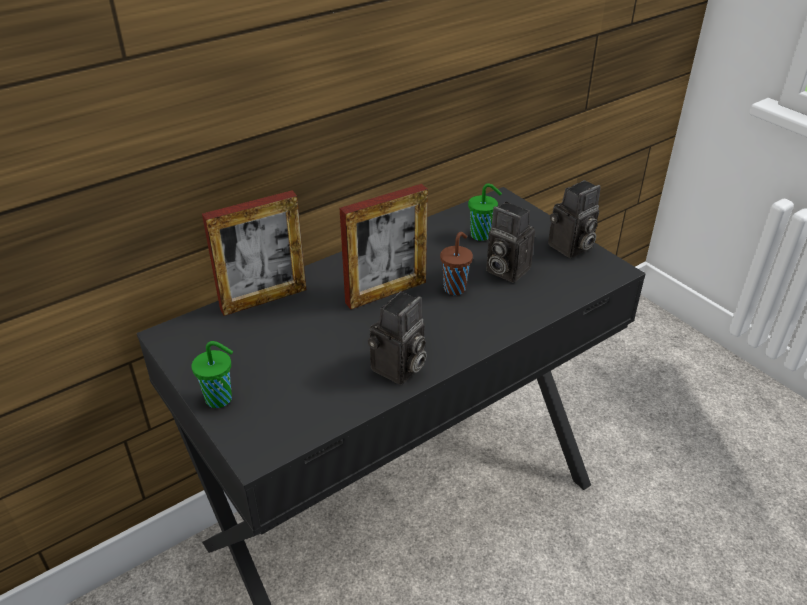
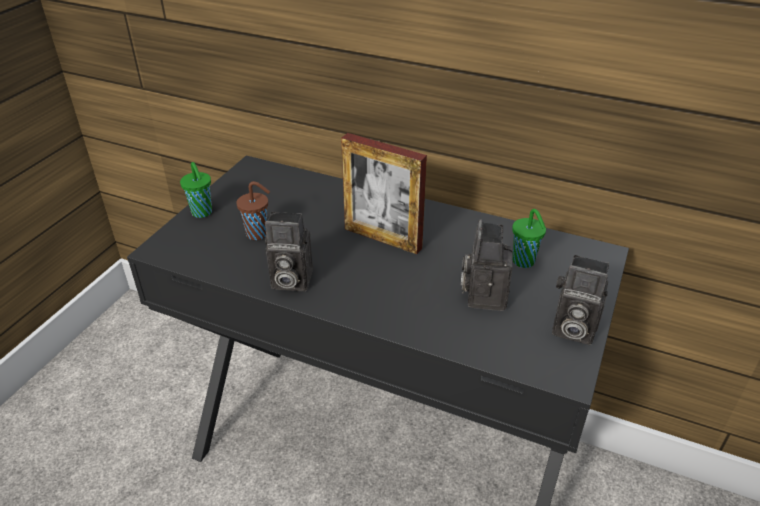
camera: 60 degrees right, 0 degrees up
(263, 299) = (322, 186): picture frame -> none
(455, 288) = (425, 274): brown cup -> brown cup (258, 234)

